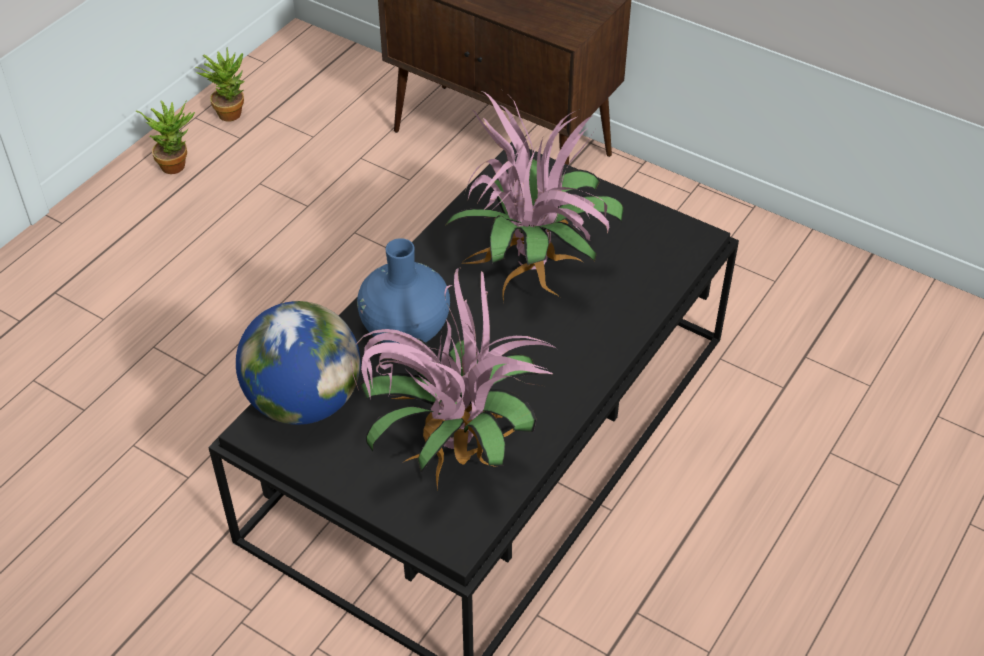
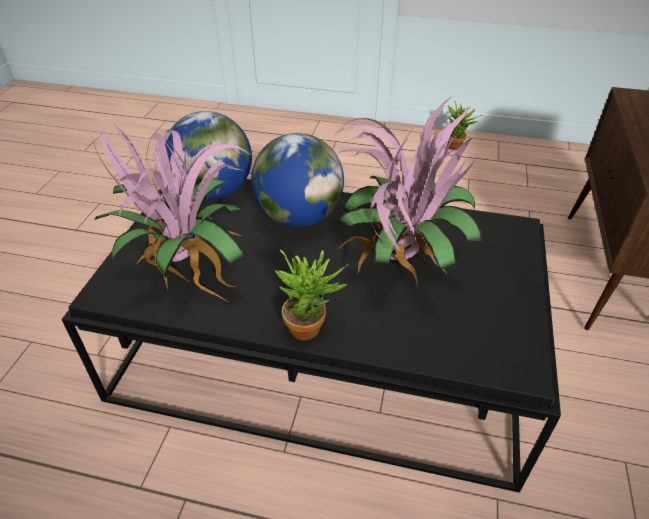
camera: 70 degrees right, 5 degrees down
(230, 111) = (516, 150): potted plant -> potted plant (311, 327)
(405, 329) = (299, 216): blue vase -> globe

